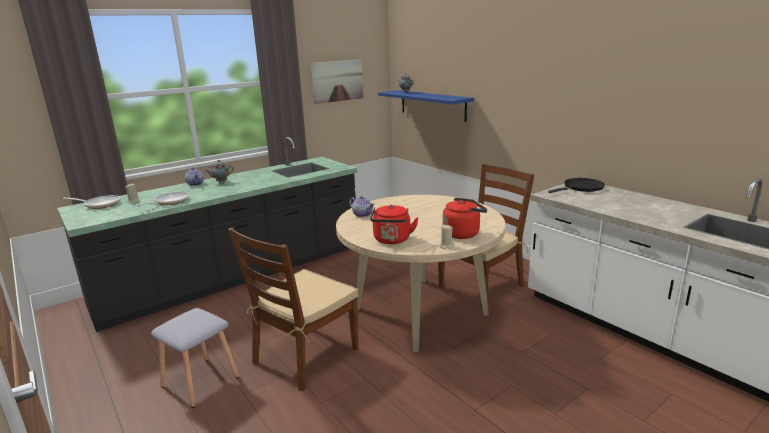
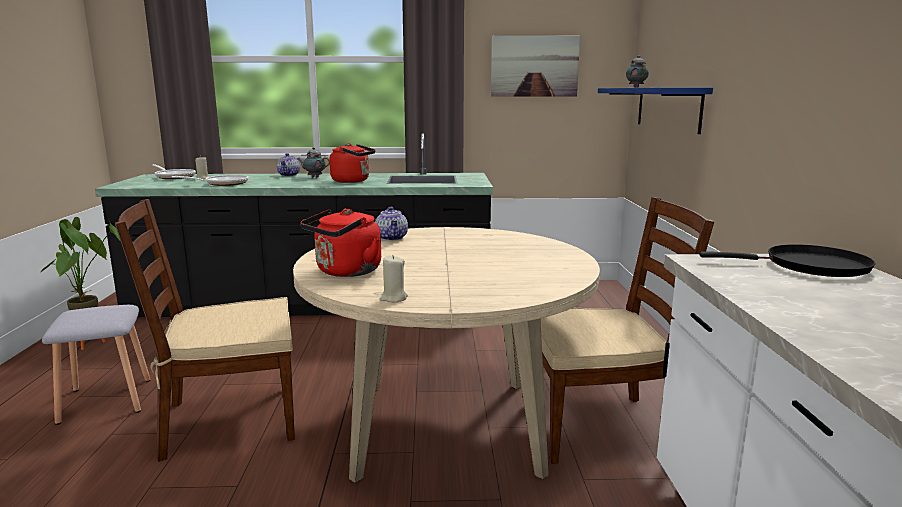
camera: 35 degrees right, 5 degrees down
(105, 356) = (95, 341): none -> potted plant
(463, 233) = (461, 290): red kettle -> red kettle (353, 181)

